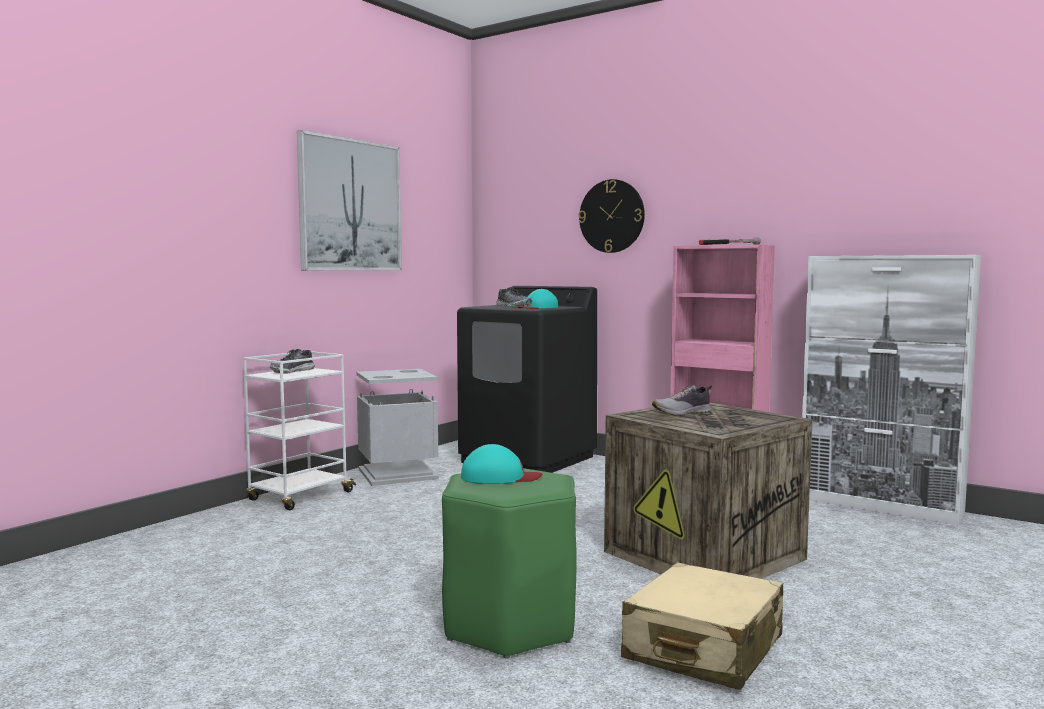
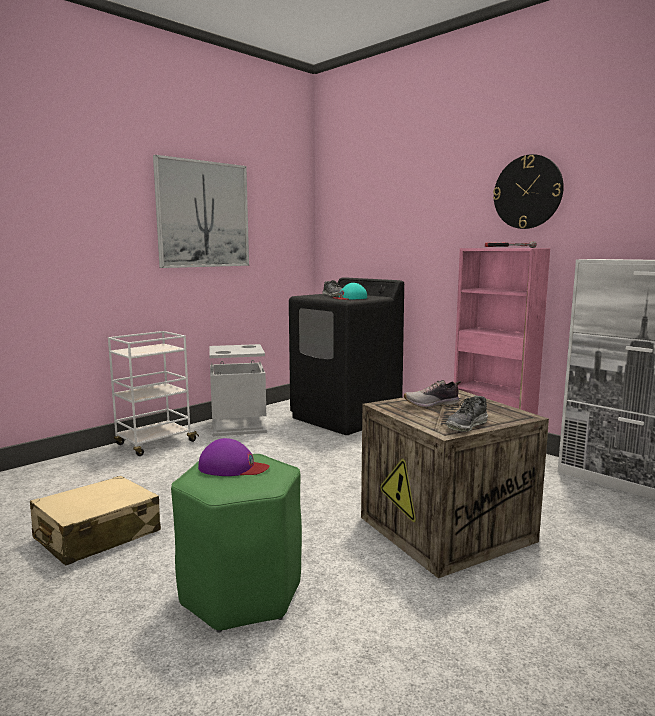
camera: 10 degrees right, 5 degrees up
(292, 371) = (147, 348): shoe -> shoe (467, 425)
(499, 477) = (232, 467): turquoise cap -> purple cap
(611, 216) = (418, 221): wall clock -> wall clock (527, 192)
(703, 649) = (398, 642): beige suitcase -> beige suitcase (97, 535)

